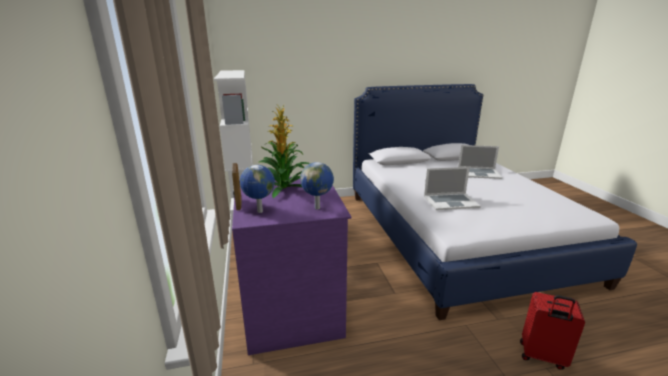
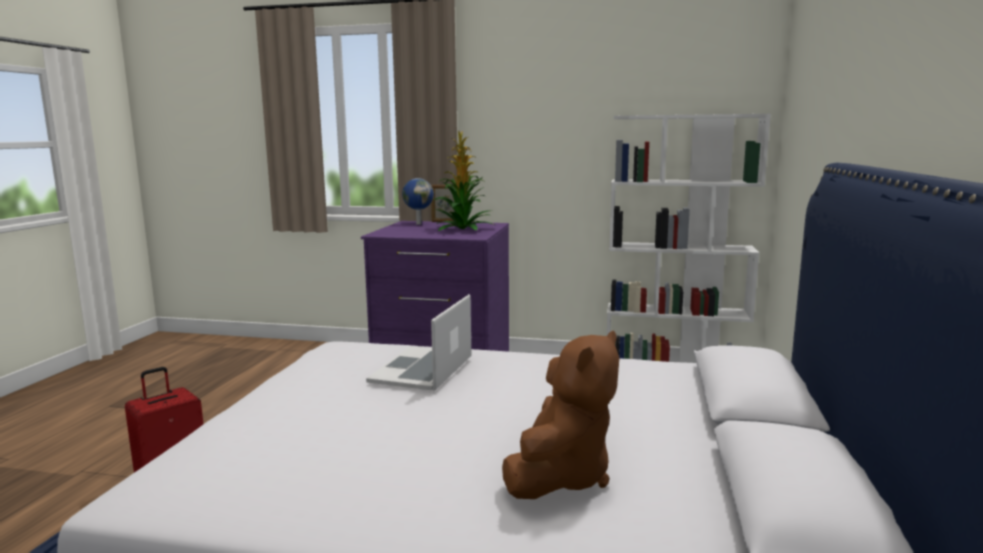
camera: 115 degrees right, 10 degrees down
(318, 208) = (394, 232): globe -> none
(478, 173) = (561, 476): laptop -> brown plush toy

